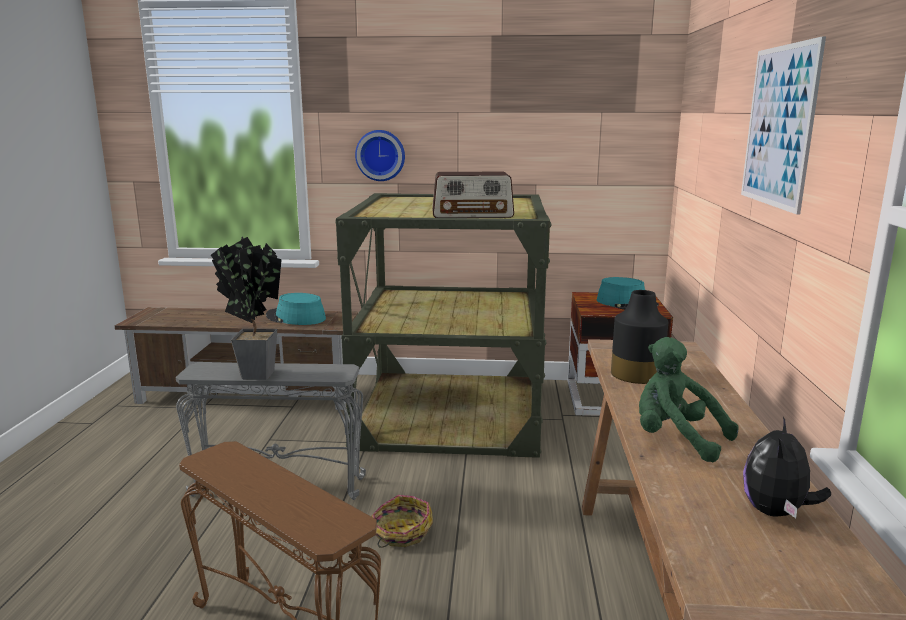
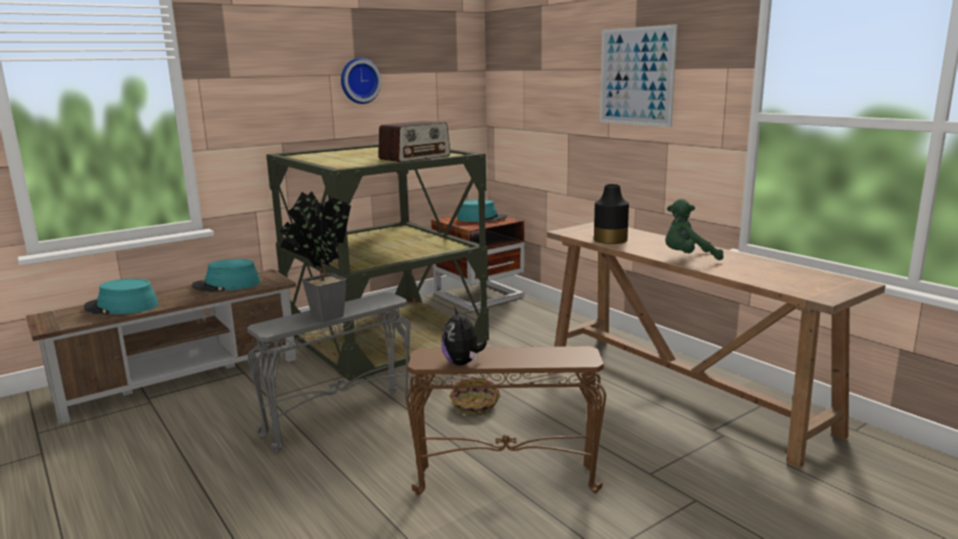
camera: 40 degrees left, 0 degrees up
(200, 317) = (121, 307): none -> turquoise hat
(380, 155) = (265, 118): wall clock -> wall clock (359, 80)
(776, 512) = (772, 268): plush toy -> plush toy (463, 363)

